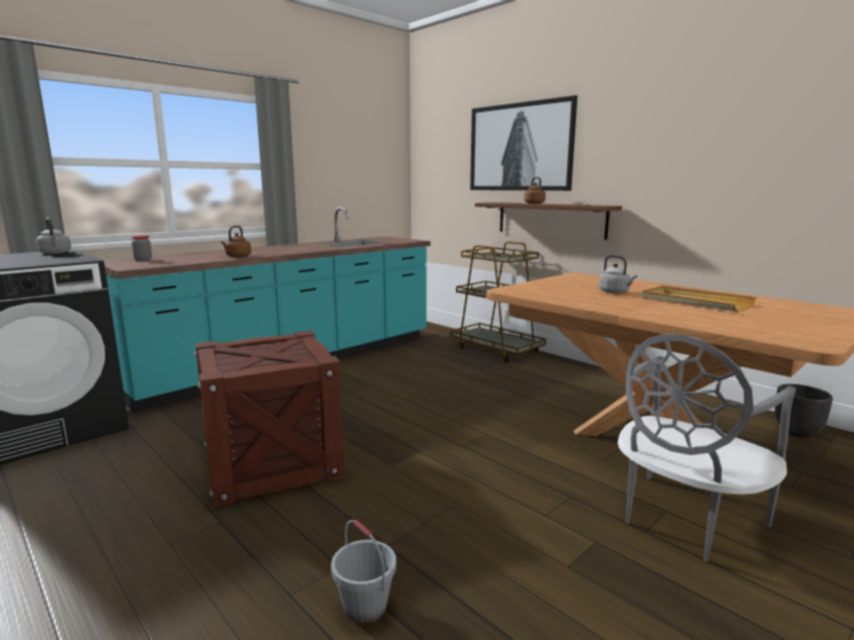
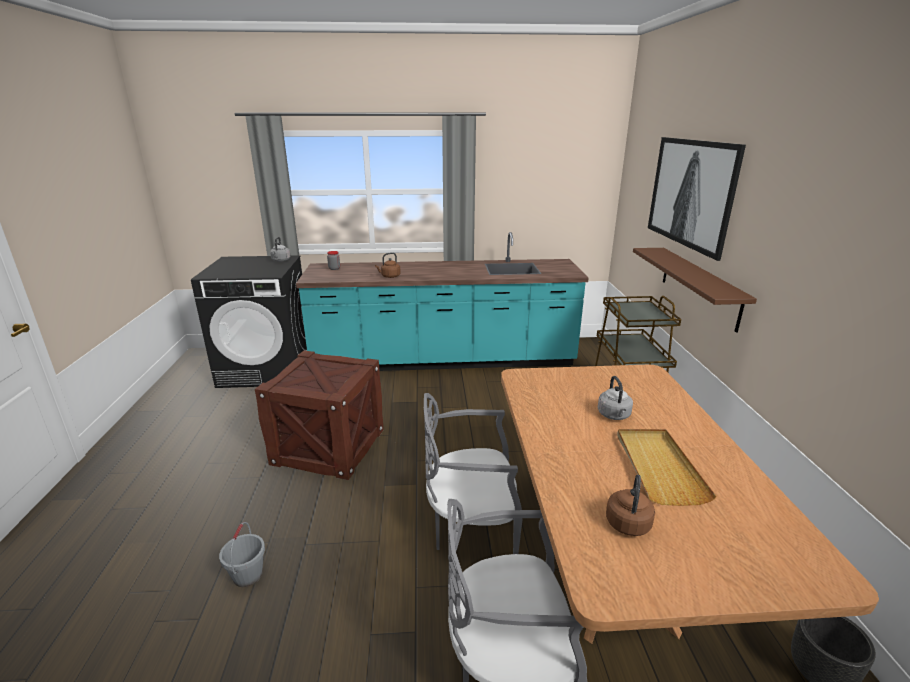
camera: 40 degrees right, 10 degrees up
(516, 457) = (471, 526): none -> grey chair
(533, 203) = (678, 266): brown kettle -> brown kettle (628, 522)

